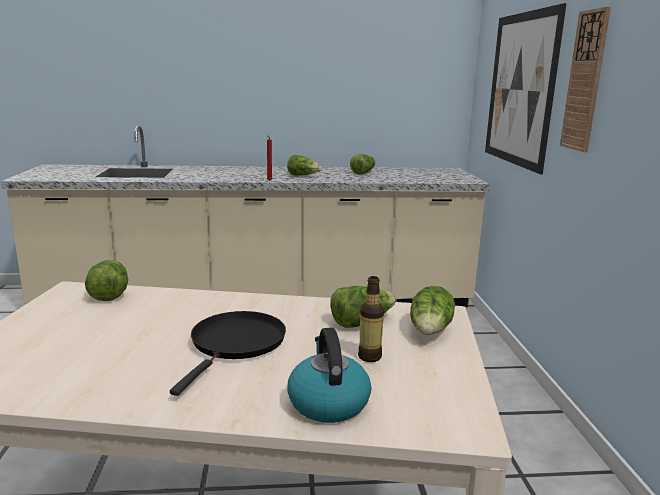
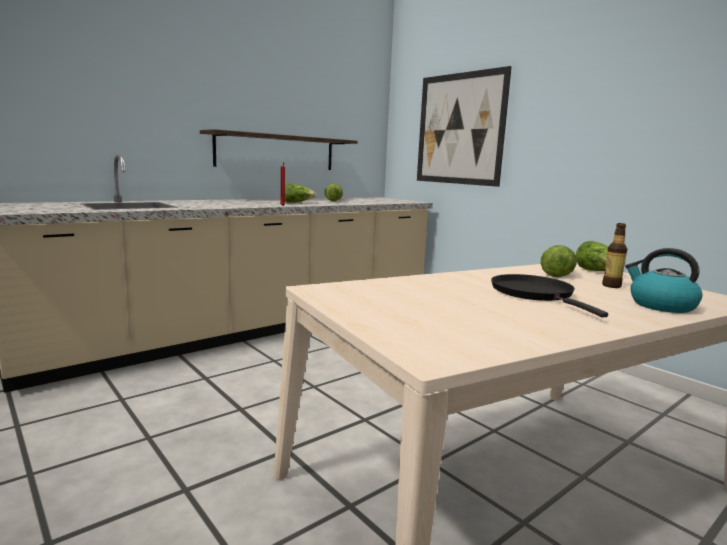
camera: 35 degrees left, 5 degrees down
(108, 293) = (356, 286): lettuce -> none
(312, 116) = (276, 152): none -> shelf
(585, 81) = (542, 117): wall clock -> none

